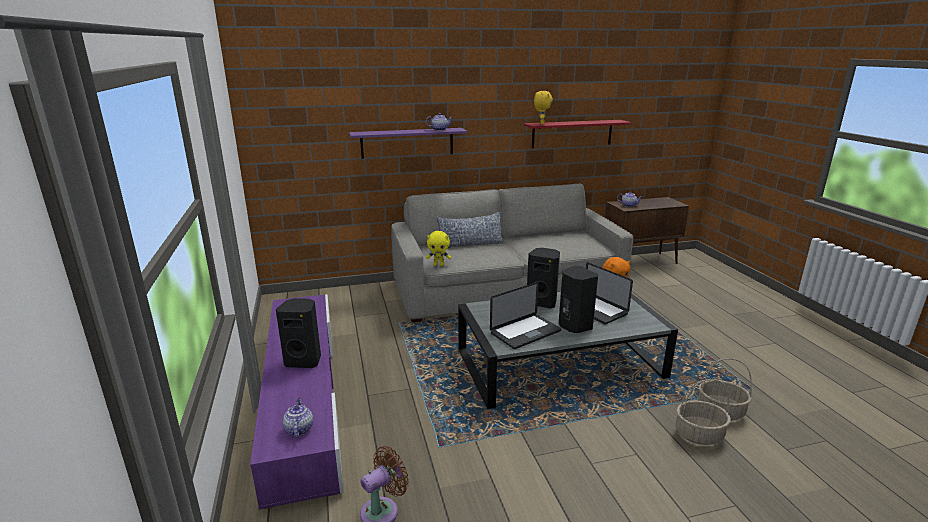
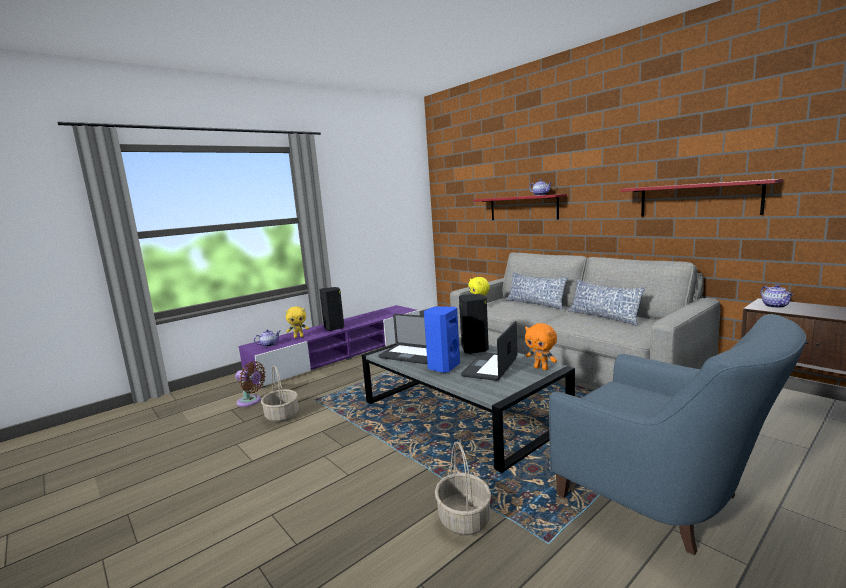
camera: 65 degrees right, 10 degrees down
(407, 143) = (523, 208): purple shelf -> red shelf
(541, 124) = (642, 187): yellow plush toy -> yellow plush toy (299, 337)
(547, 240) = (603, 317): none -> pillow
(574, 326) = (442, 367): black speaker -> blue speaker
(698, 434) = (403, 507): basket -> basket (281, 416)
(719, 339) = (664, 500): none -> blue armchair

